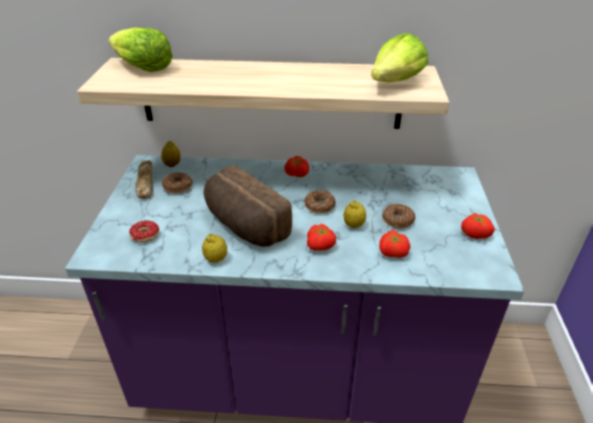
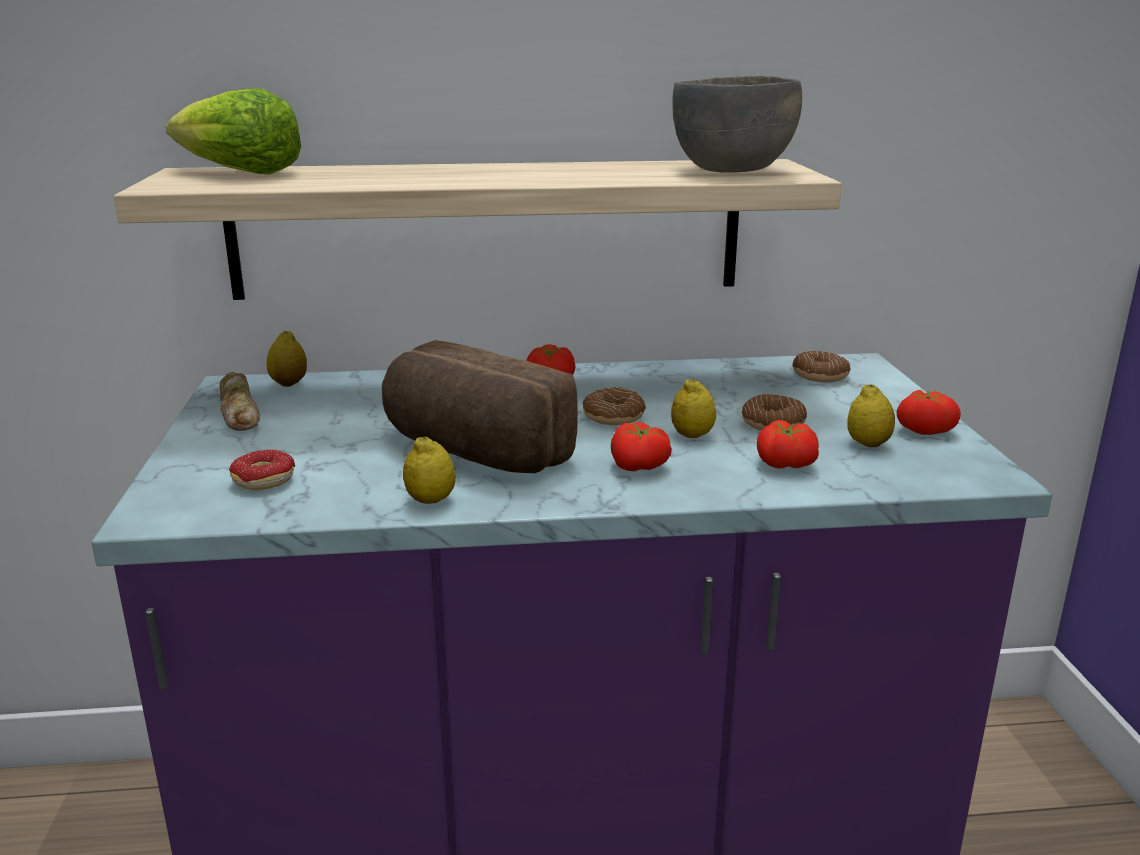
camera: 10 degrees left, 15 degrees down
(178, 187) = (311, 411): donut -> donut (820, 376)
(396, 82) = (733, 171): lettuce -> grey bowl
(441, 241) = (868, 444): none -> lemon

